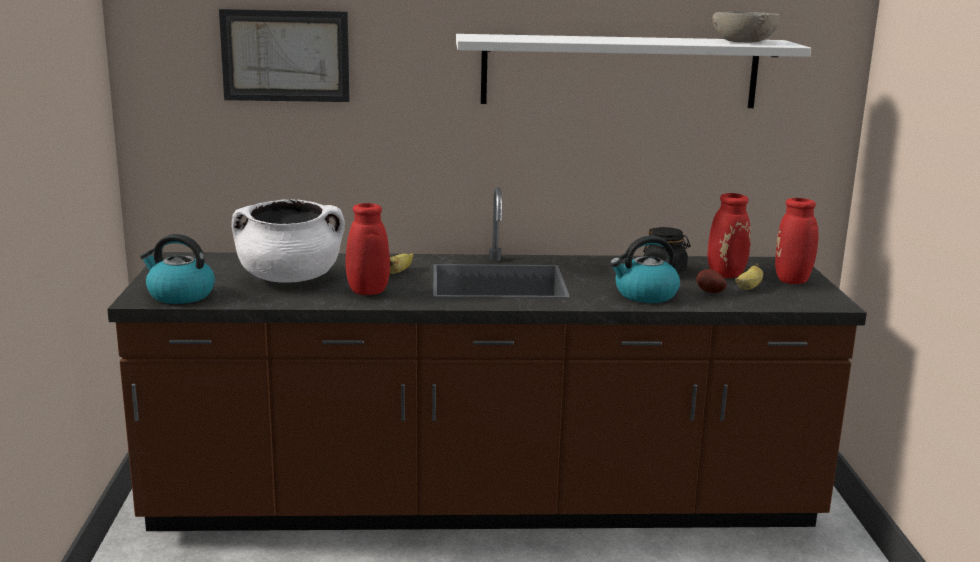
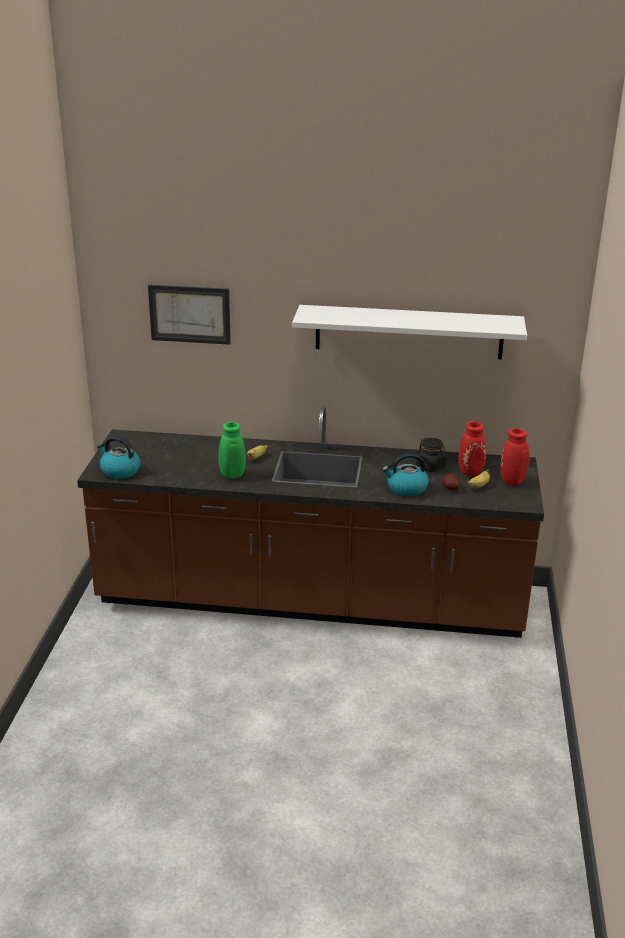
camera: 10 degrees right, 10 degrees up
(290, 278) = (188, 459): white cooking pot -> none
(366, 293) = (231, 476): red vase -> green vase
(743, 42) = (487, 323): grey bowl -> none

